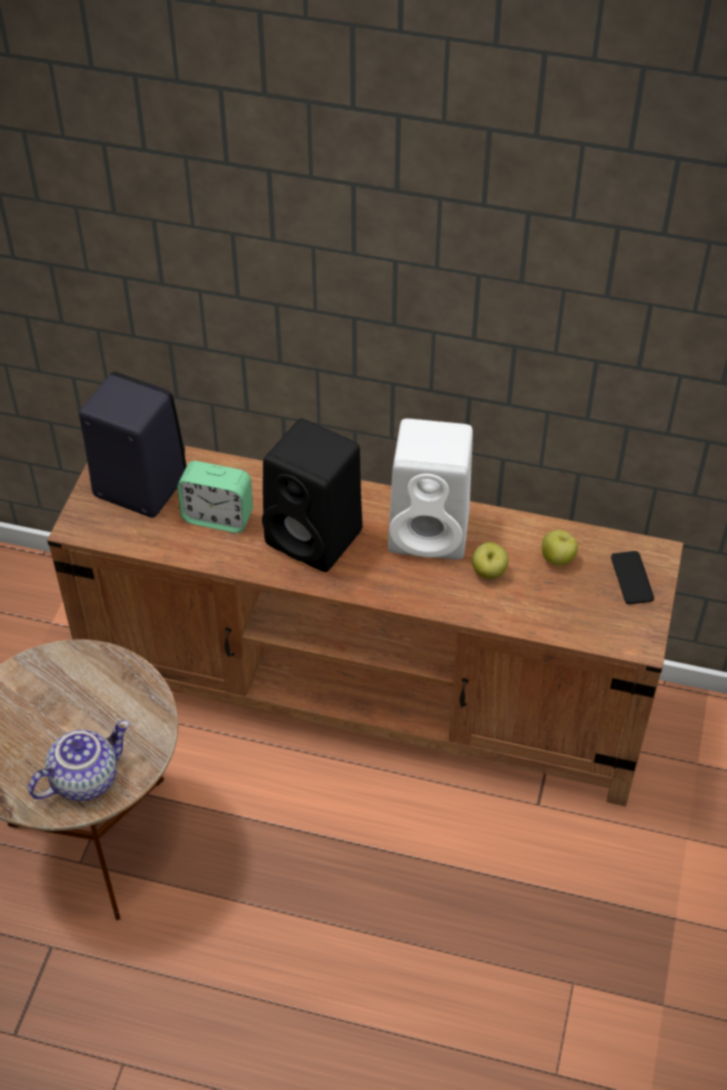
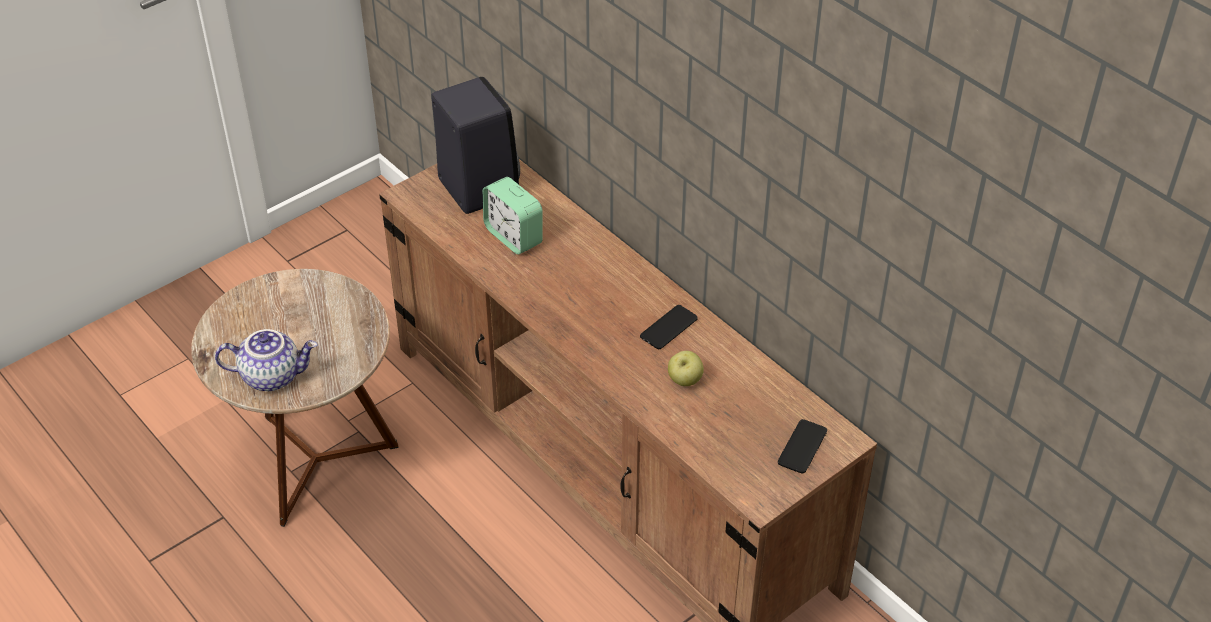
camera: 35 degrees right, 5 degrees down
(317, 538) = (573, 288): black speaker -> none
(432, 531) = (668, 328): white speaker -> phone
(557, 559) = (752, 400): apple -> none

